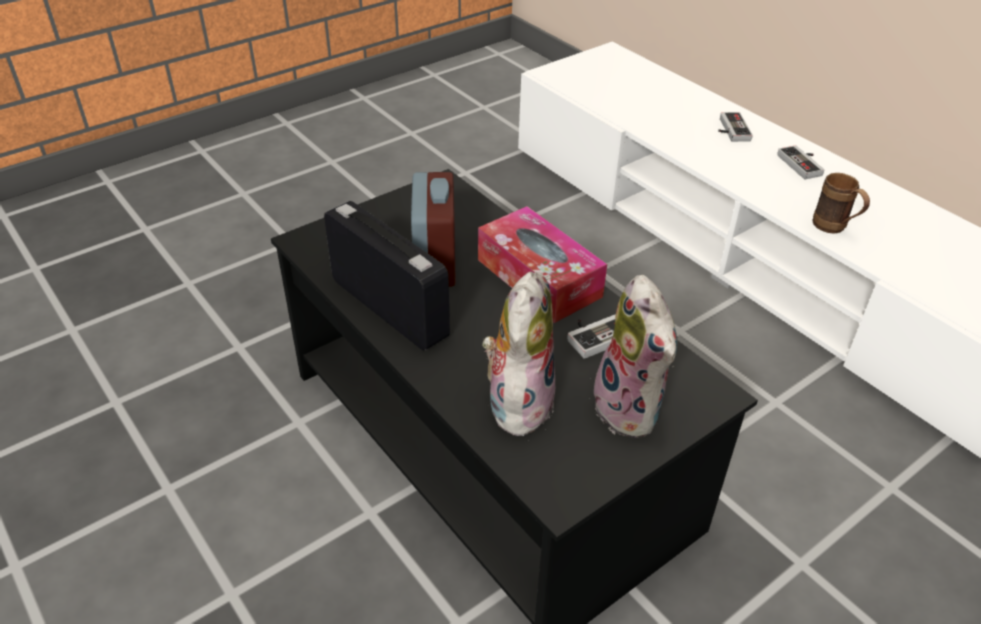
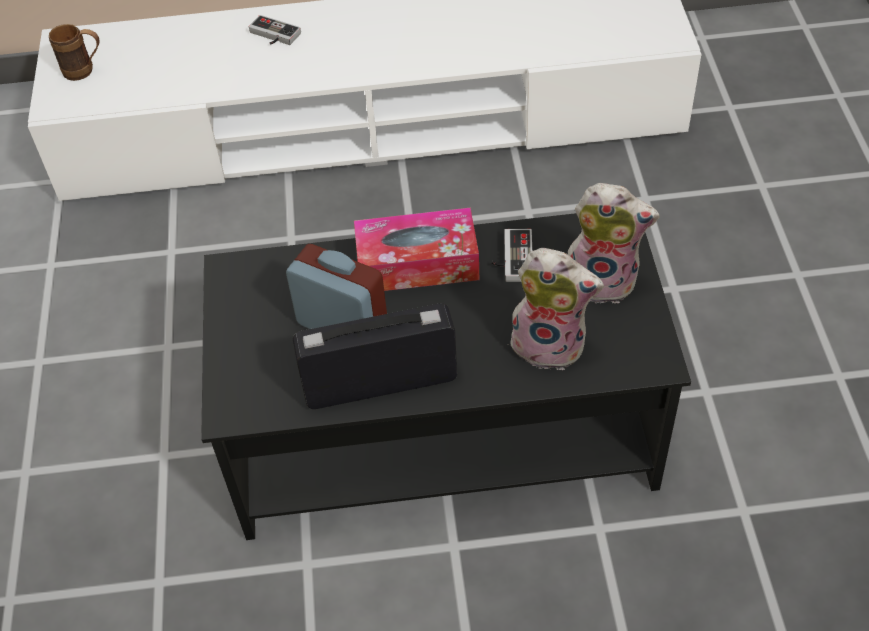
camera: 55 degrees left, 10 degrees up
(517, 401) = (551, 344): plush toy -> plush toy turned 150 degrees clockwise
(803, 164) = (361, 22): game controller -> none
(834, 228) = (454, 56): brown mug -> brown mug (85, 71)

